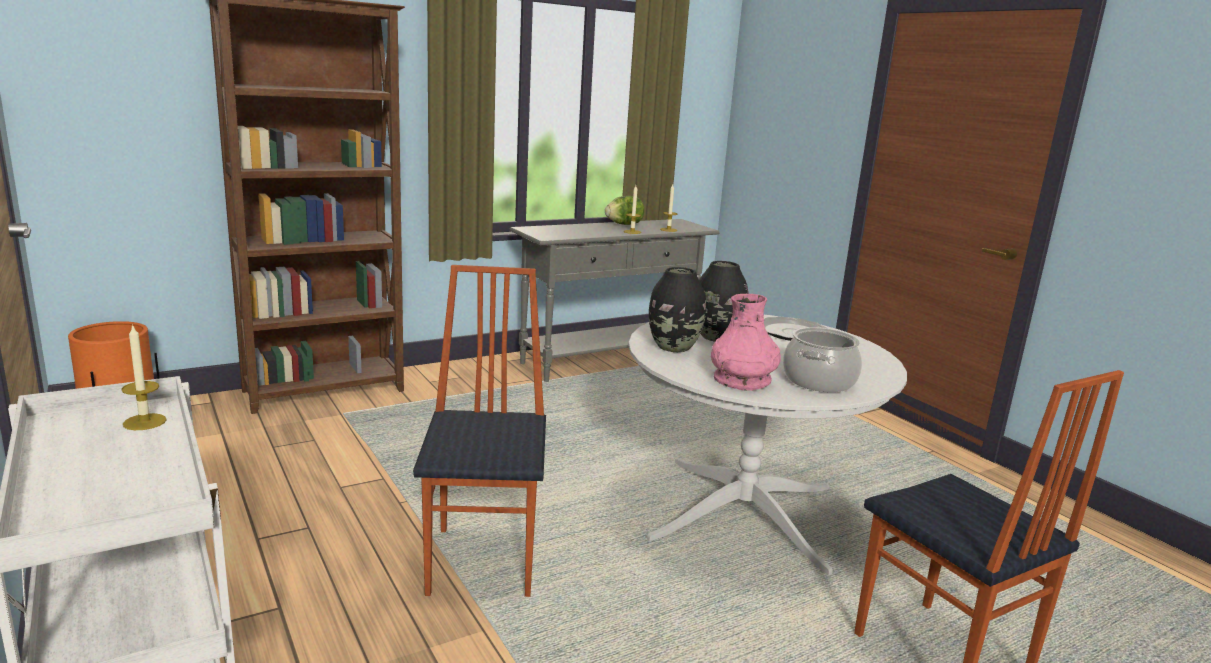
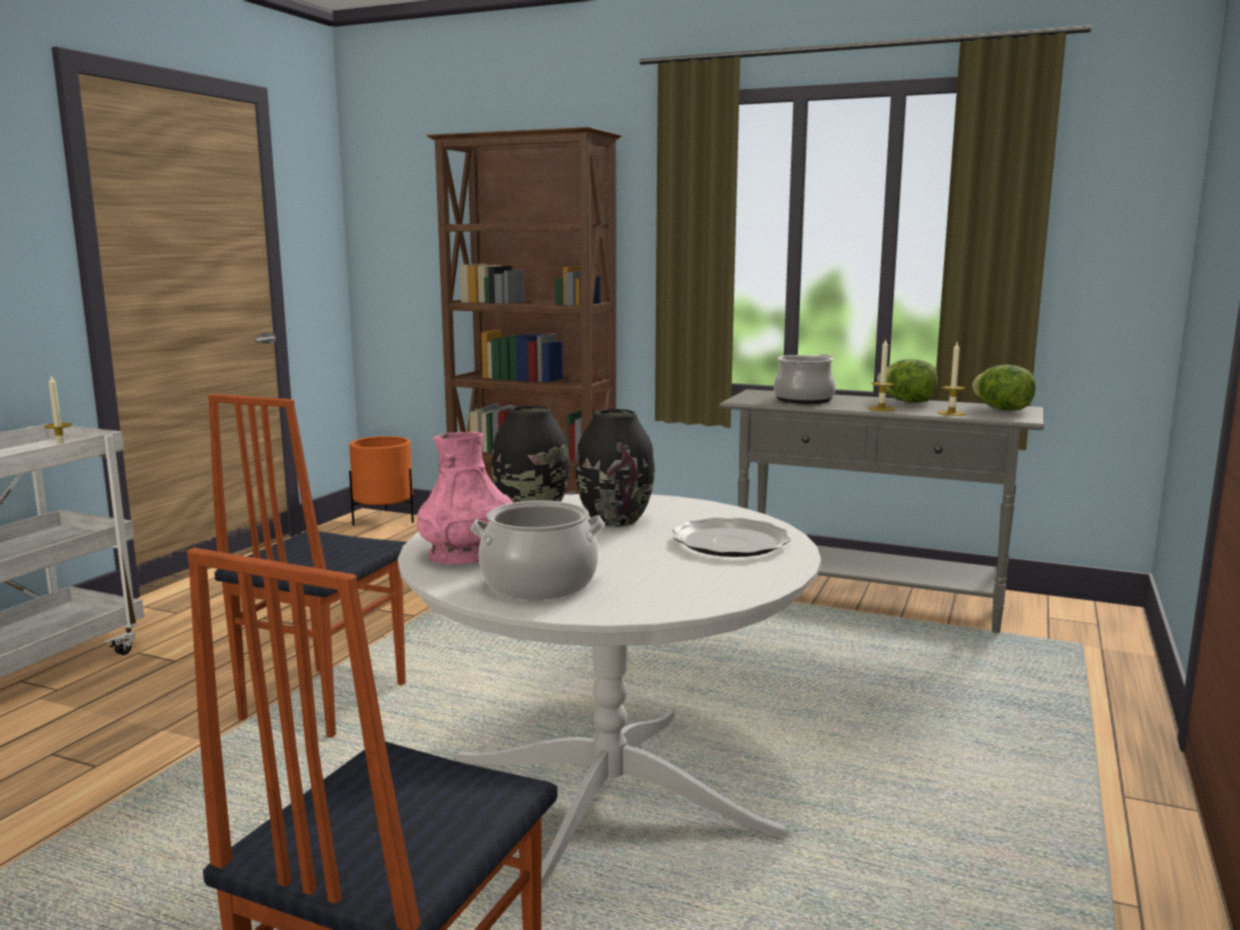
camera: 55 degrees right, 5 degrees down
(485, 561) = (321, 701): chair -> chair turned 150 degrees clockwise
(575, 231) = (804, 400): none -> cooking pot
(676, 223) = (1002, 409): none -> lettuce

